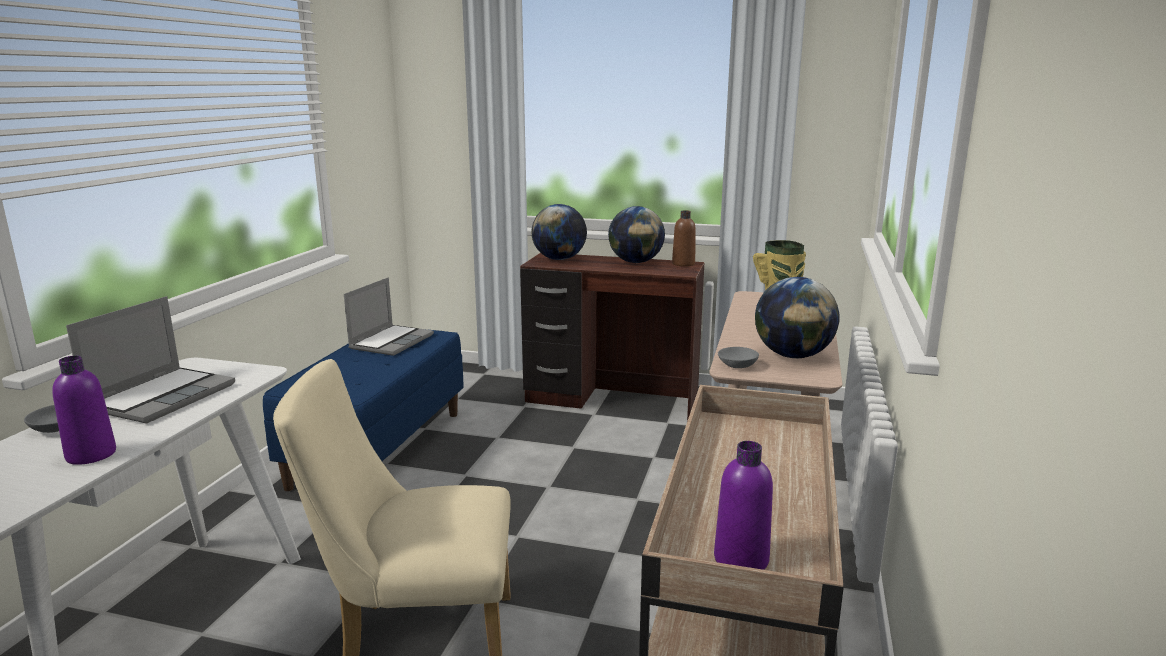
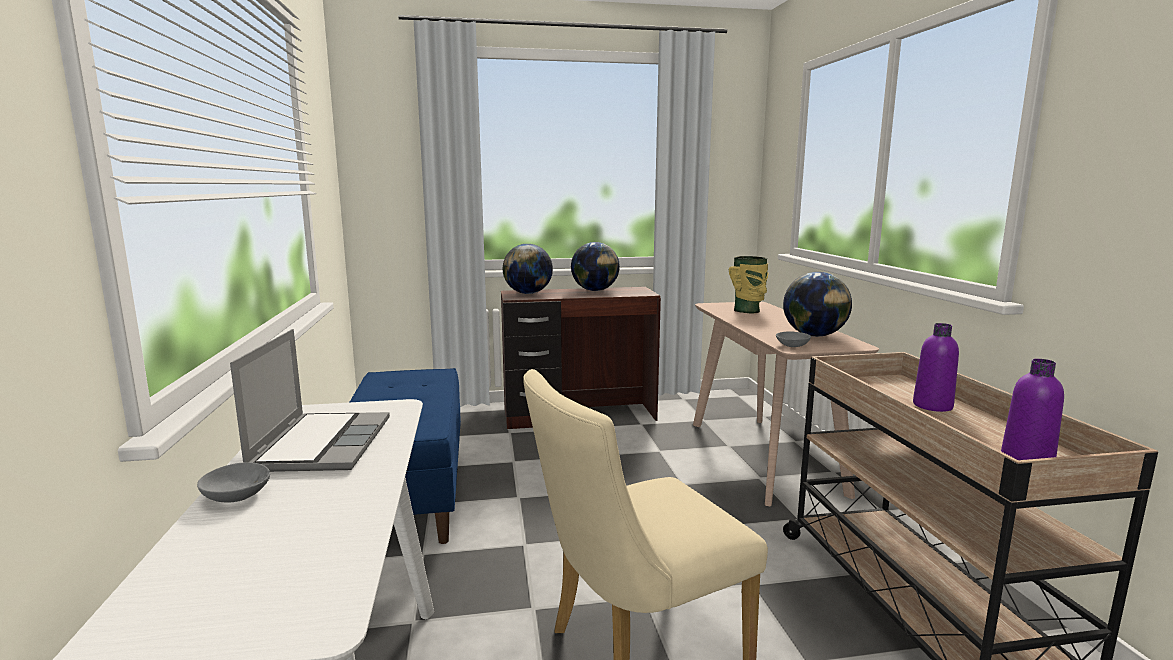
camera: 25 degrees left, 5 degrees down
(91, 455) = (339, 511): purple bottle -> purple bottle (932, 406)
(391, 341) = (401, 383): laptop -> none
(683, 264) = (633, 288): brown bottle -> none

